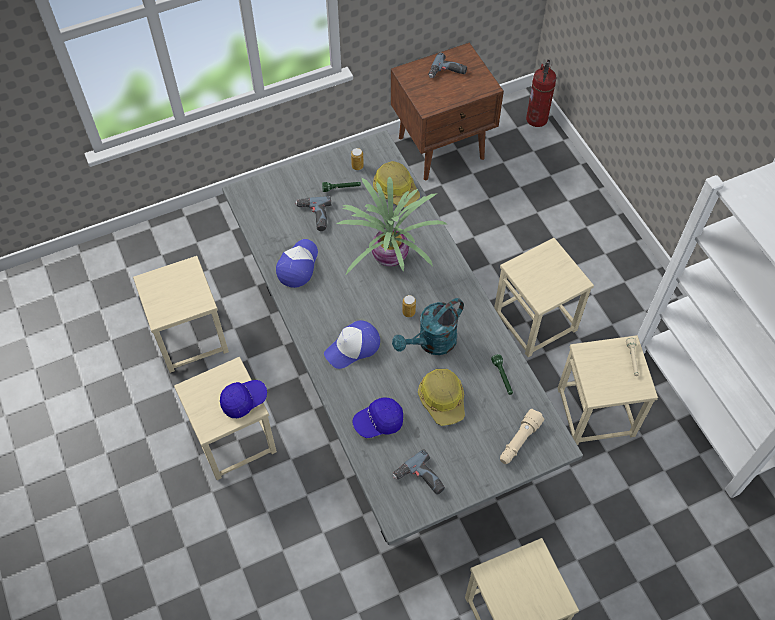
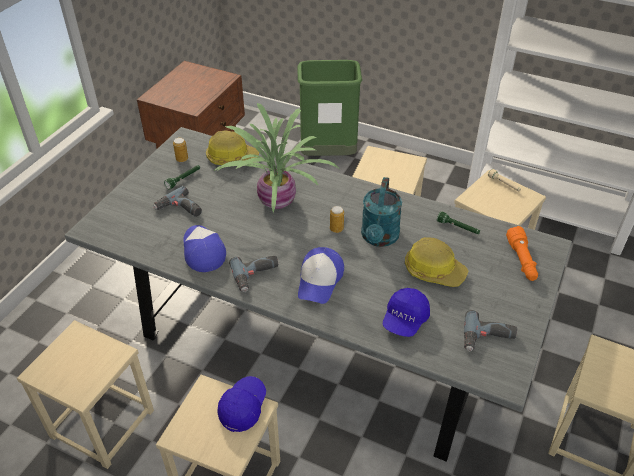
camera: 40 degrees left, 15 degrees down
(447, 73) = (186, 83): power drill -> power drill (256, 276)
(519, 441) = (521, 261): beige flashlight -> orange flashlight
(537, 119) = (254, 116): fire extinguisher -> none
(563, 209) = (328, 155): none -> green trash can

